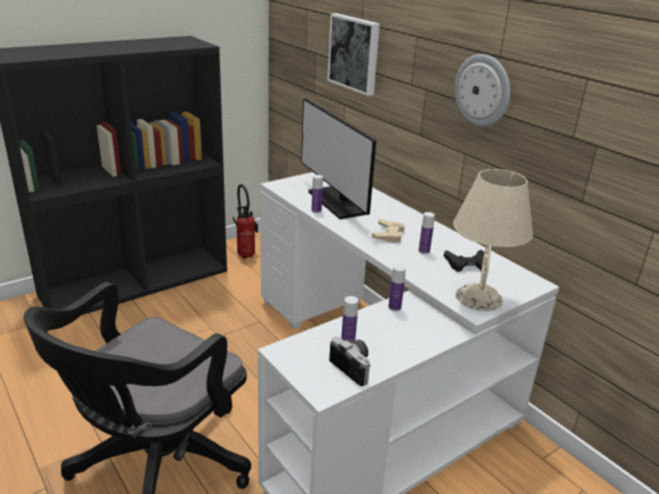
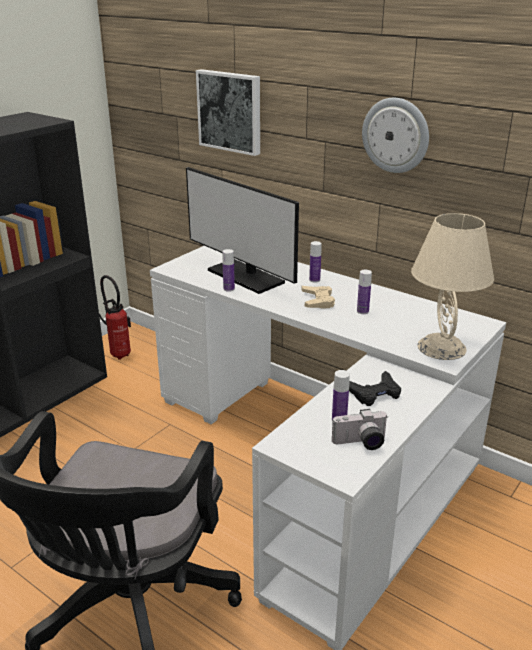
camera: 15 degrees left, 0 degrees up
(354, 367) = (361, 443): camera -> camera turned 135 degrees clockwise
(394, 307) = (363, 374): bottle -> bottle (314, 280)
(466, 264) = (410, 317): black game controller -> black game controller (374, 393)

